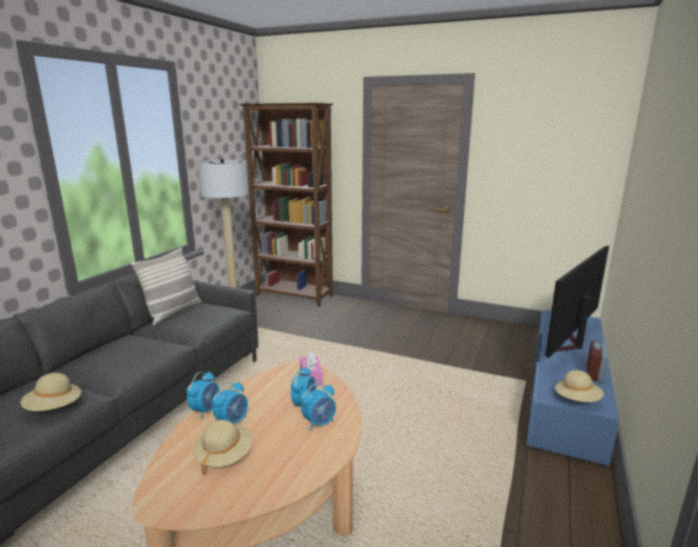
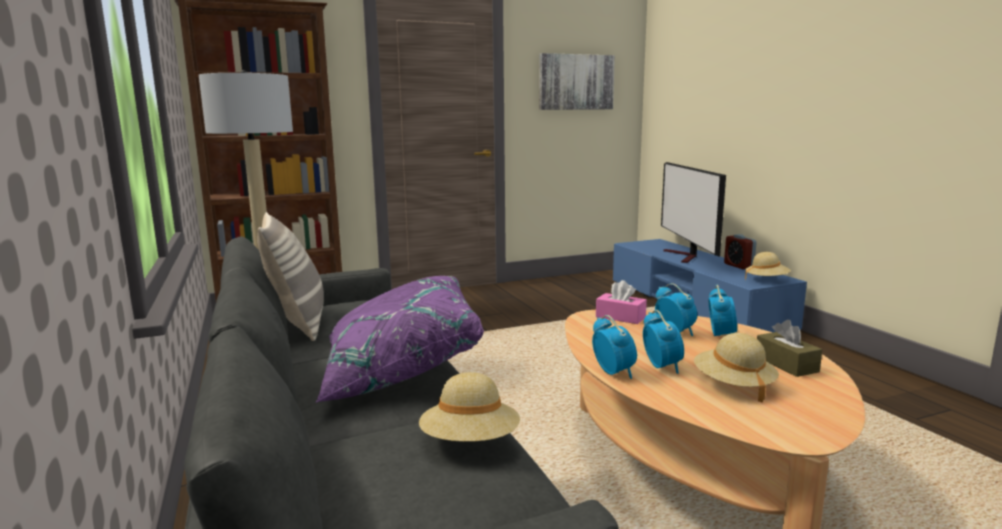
camera: 45 degrees left, 5 degrees down
(132, 357) = (398, 370): none -> purple pillow
(289, 465) = (786, 364): none -> brown tissue box
(542, 154) = (576, 82): none -> picture

